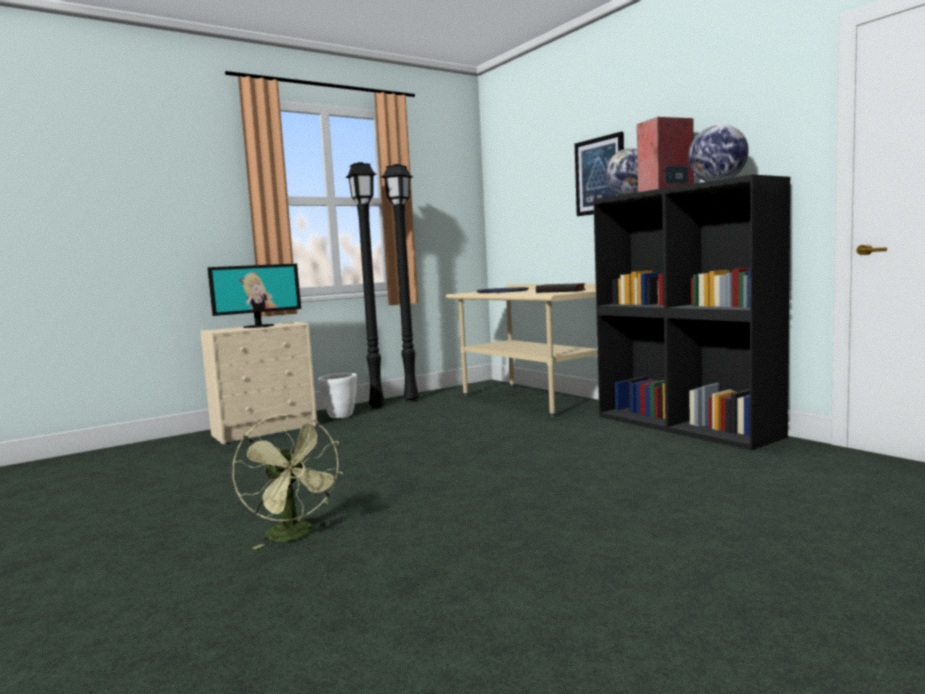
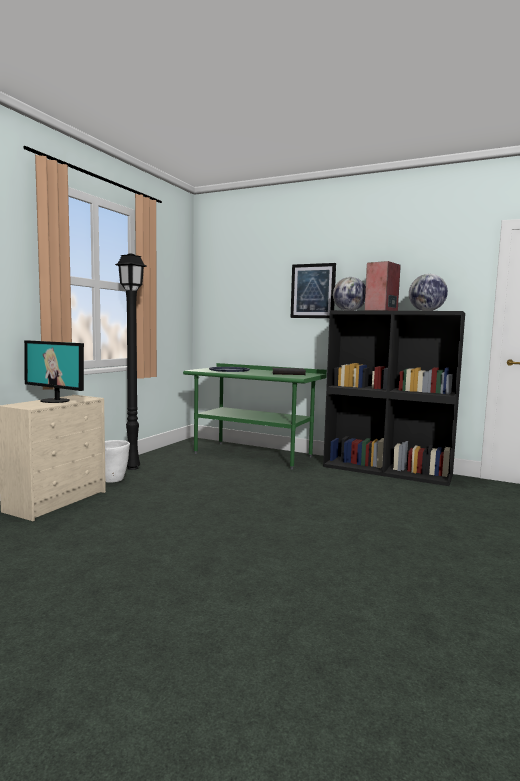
camera: 30 degrees left, 0 degrees up
(259, 326) = (55, 400): monitor -> monitor turned 90 degrees clockwise
(295, 536) = (269, 607): green fan -> none
(412, 400) = (156, 460): black floor lamp -> none
(530, 400) = (253, 455): beige desk -> green desk

